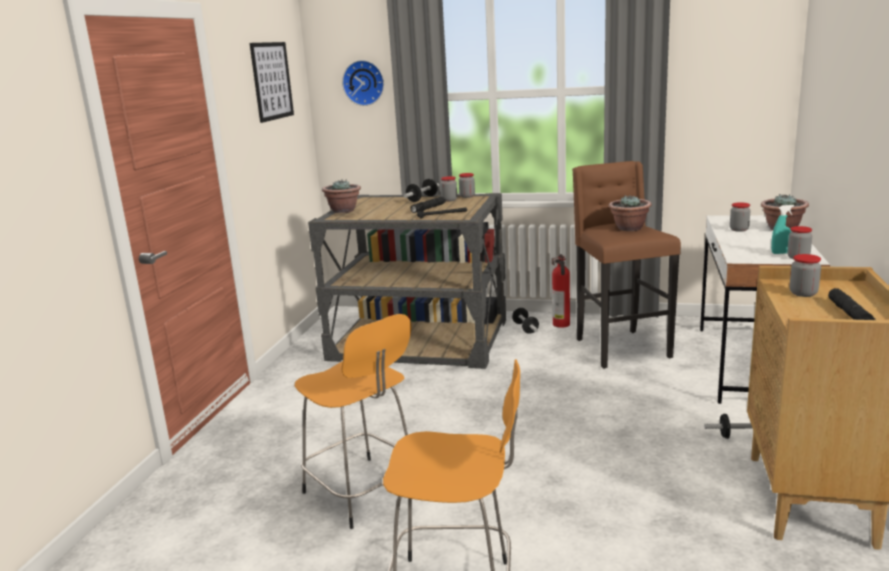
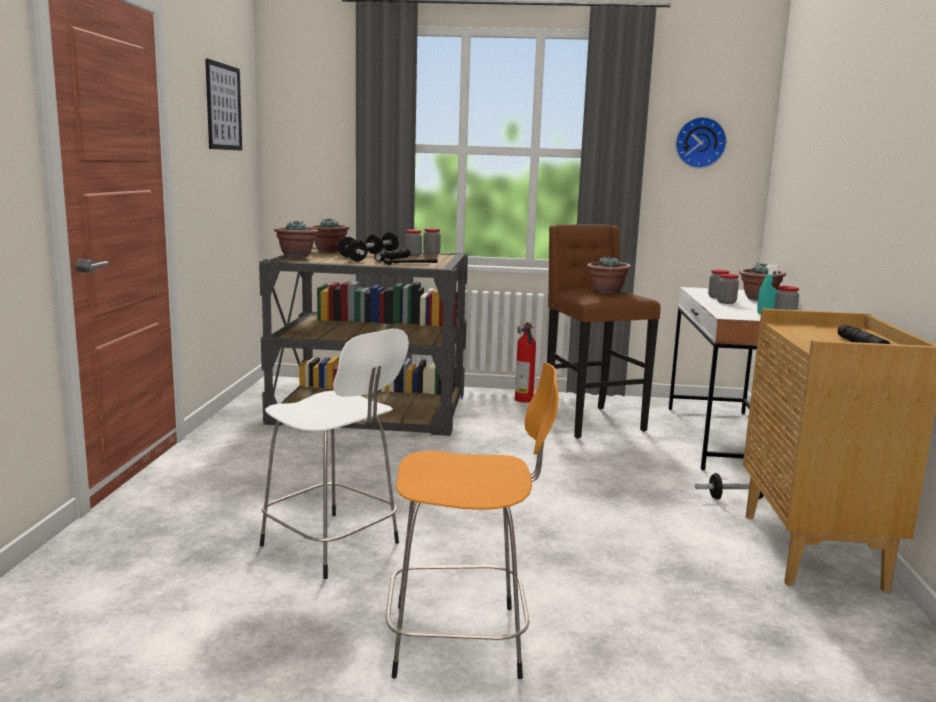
camera: 10 degrees left, 5 degrees down
(363, 493) = (333, 546): orange stool -> white stool
(364, 82) = (322, 125): wall clock -> wall clock (700, 142)
(375, 200) = (329, 251): none -> potted plant
(525, 328) = (486, 402): dumbbell -> dumbbell (352, 259)
(803, 293) = (810, 332): jar -> jar (726, 302)

